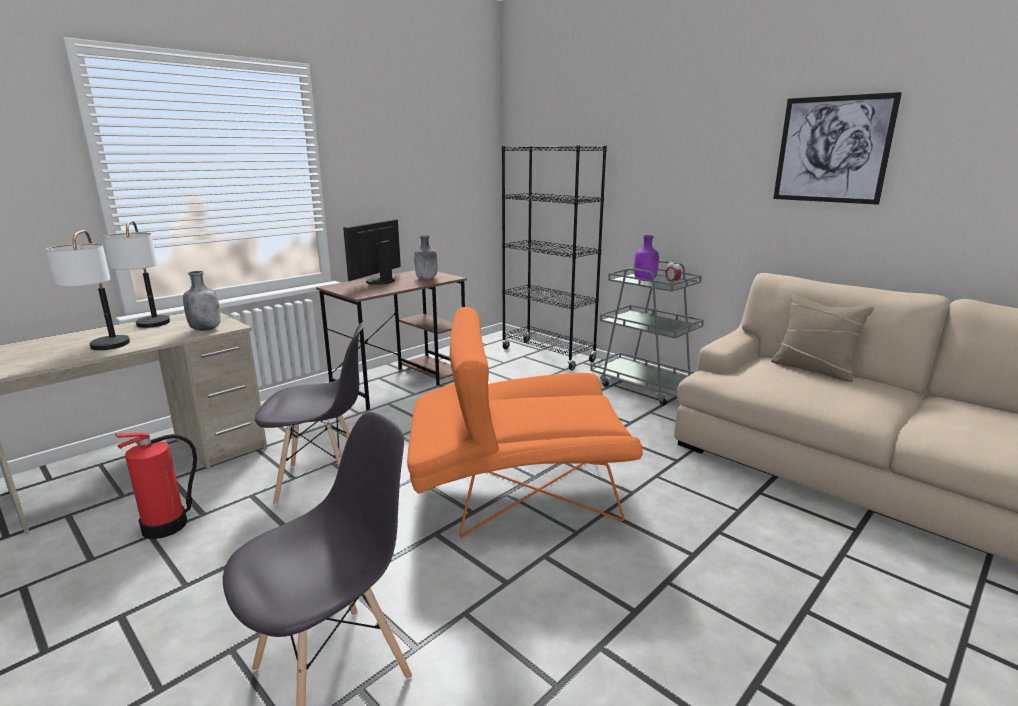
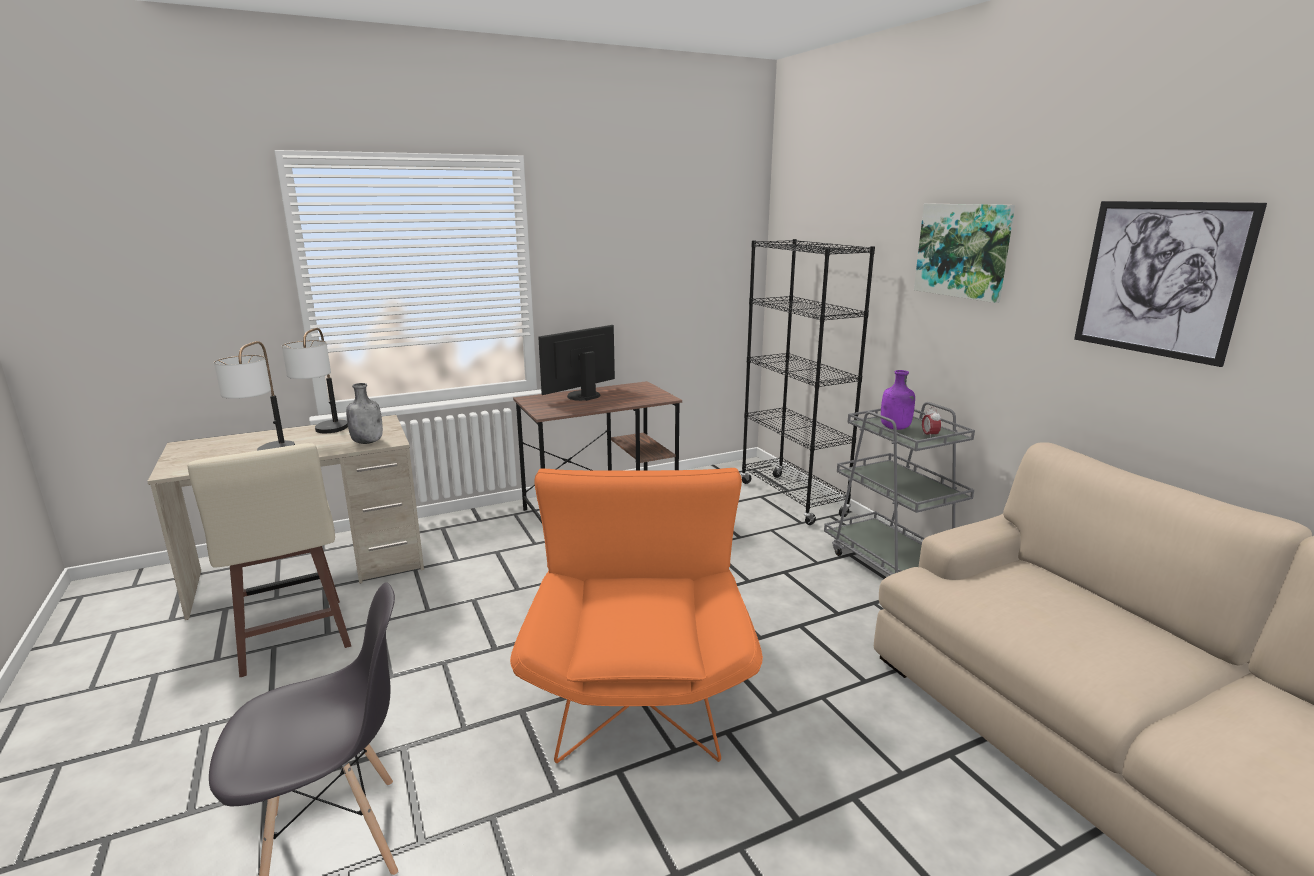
camera: 20 degrees right, 0 degrees up
(167, 525) = (292, 638): fire extinguisher -> beige stool
(322, 482) = (451, 621): grey chair -> none
(426, 278) = (636, 396): grey bottle -> none
(516, 492) = (639, 679): orange armchair -> orange armchair turned 75 degrees clockwise
(681, 143) = (963, 250): none -> picture
(813, 369) = (1080, 595): beige pillow -> none

